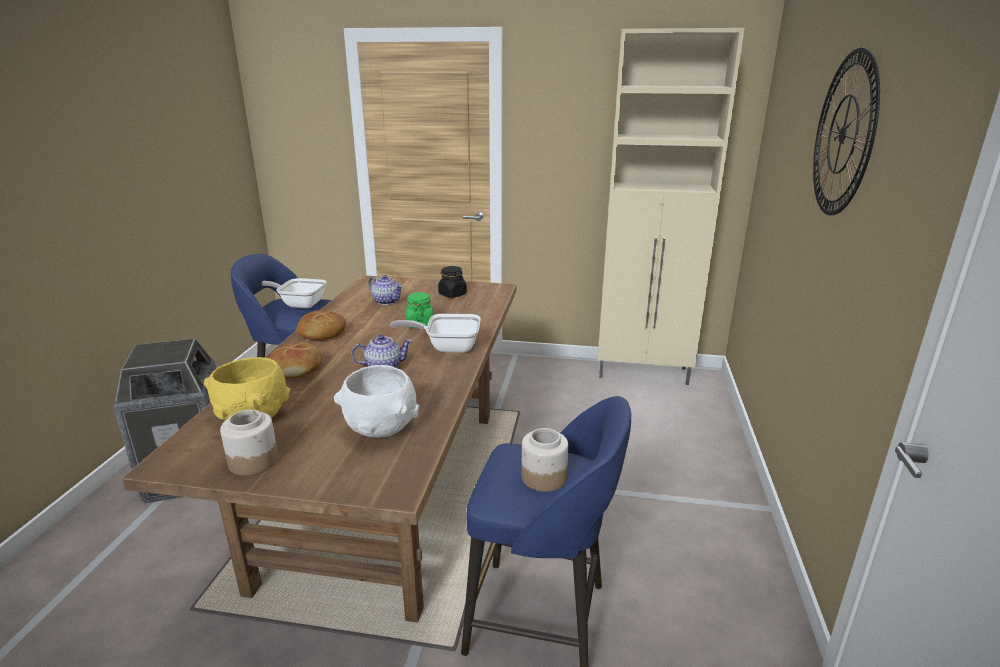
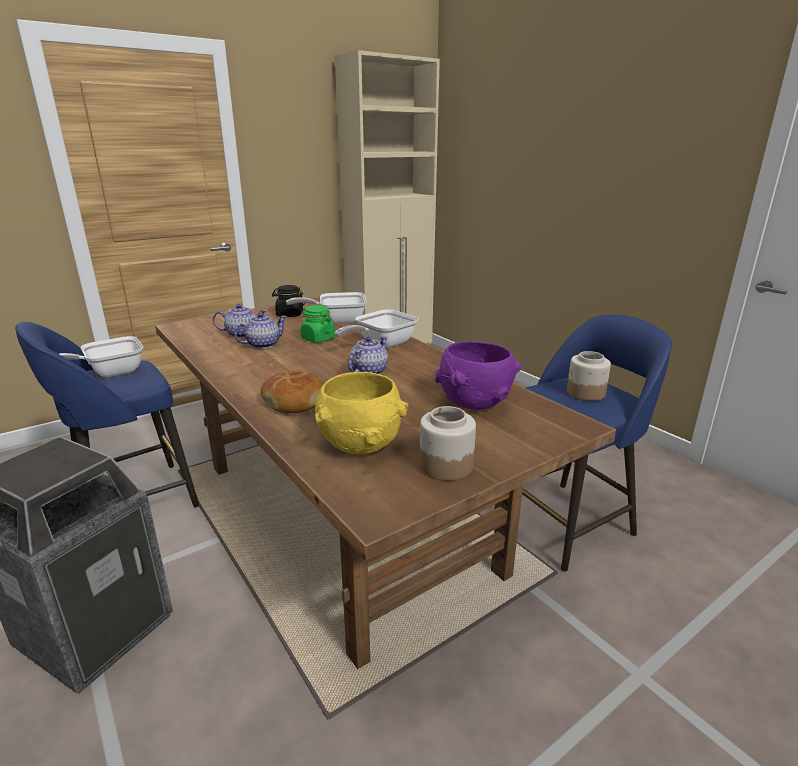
camera: 45 degrees left, 0 degrees up
(321, 333) = (243, 372): bread -> none
(378, 315) = (262, 344): none -> teapot
(380, 429) = (474, 403): white bowl -> purple bowl
(471, 312) = (337, 320): none -> frying pan
(843, 134) = (589, 125): wall clock -> none

